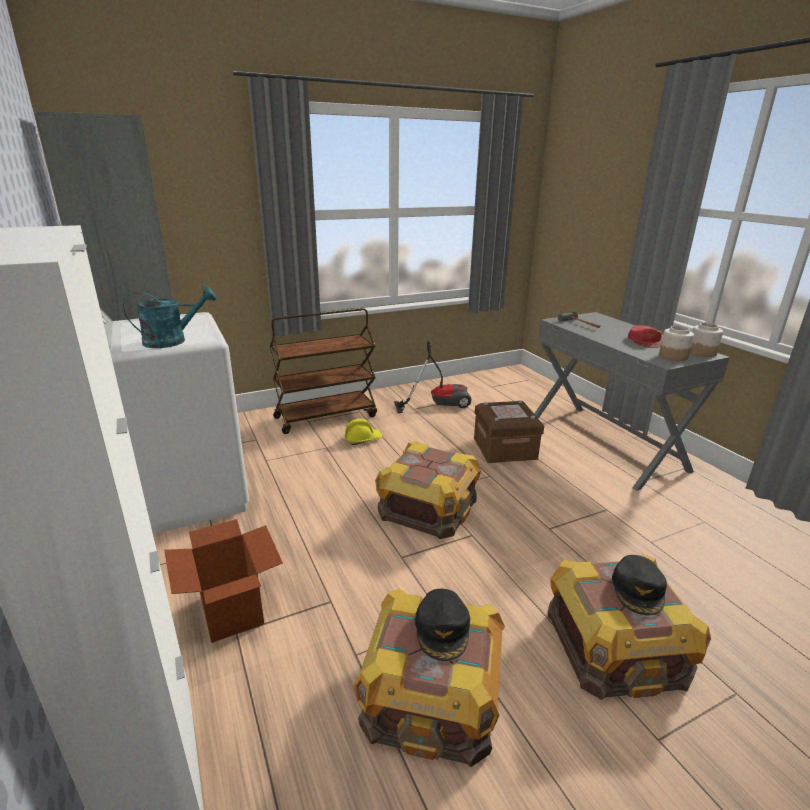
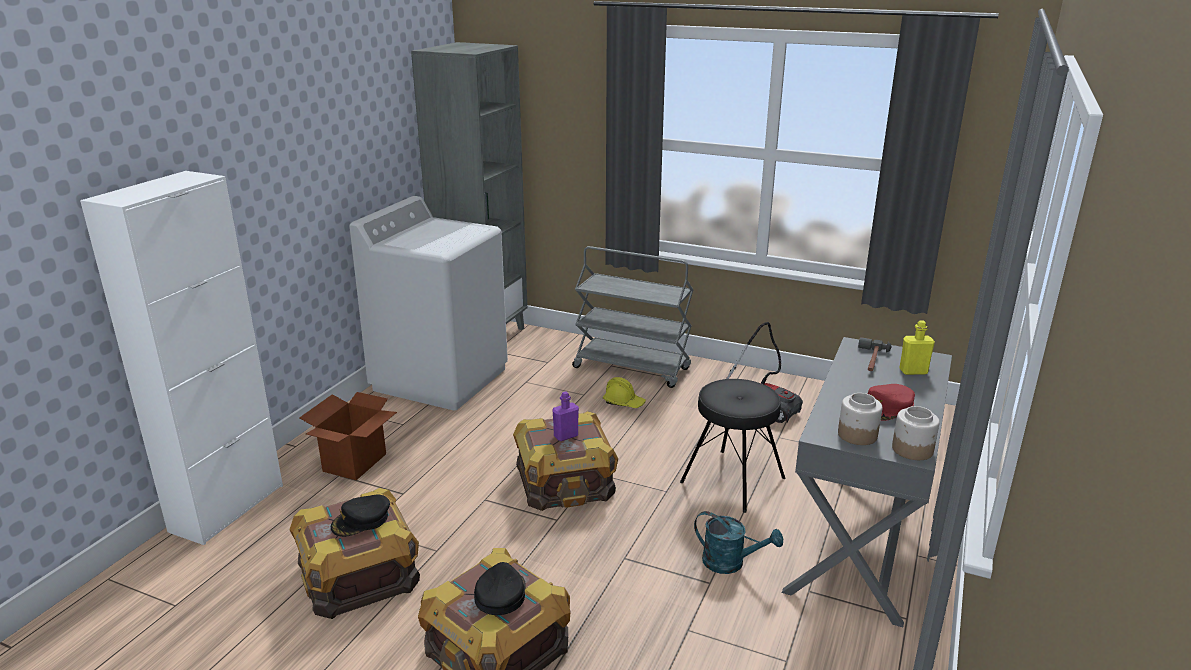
camera: 50 degrees right, 0 degrees up
(173, 341) = (421, 245): turquoise watering can -> turquoise watering can (730, 563)
(326, 416) = (632, 368): brown cart -> grey cart
(433, 464) = (566, 436): none -> purple bottle
(504, 449) = (732, 479): brown storage box -> black stool
(606, 323) = (913, 371): none -> yellow bottle
(638, 589) = (500, 594): black cap -> black cap turned 120 degrees clockwise

